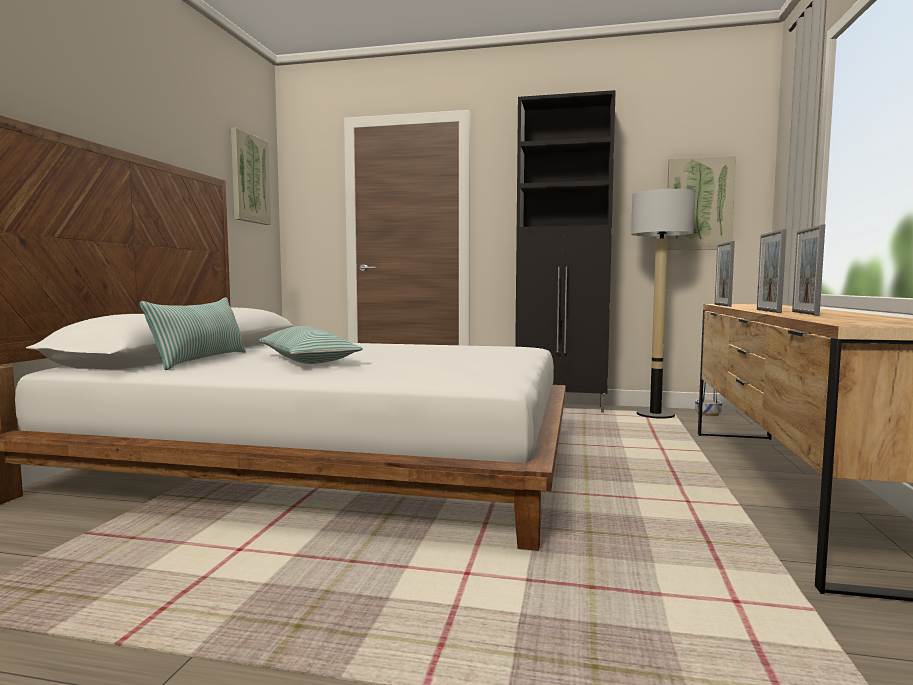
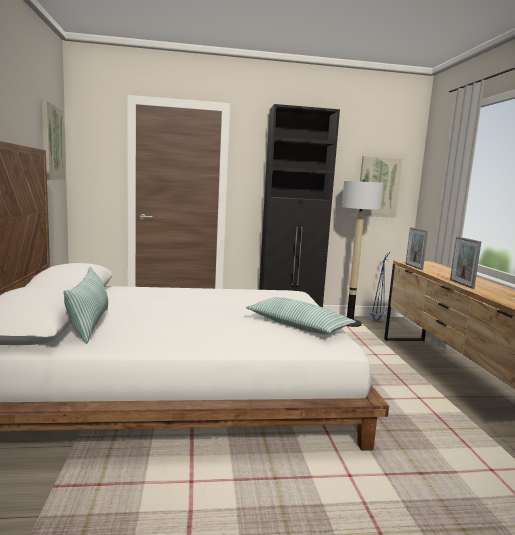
camera: 20 degrees left, 5 degrees up
(307, 360) = (178, 321): pillow -> pillow (298, 325)
(804, 313) = (486, 290): picture frame -> none

